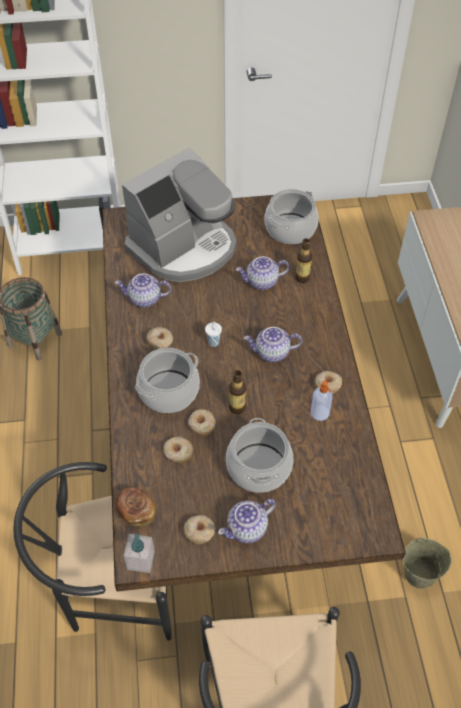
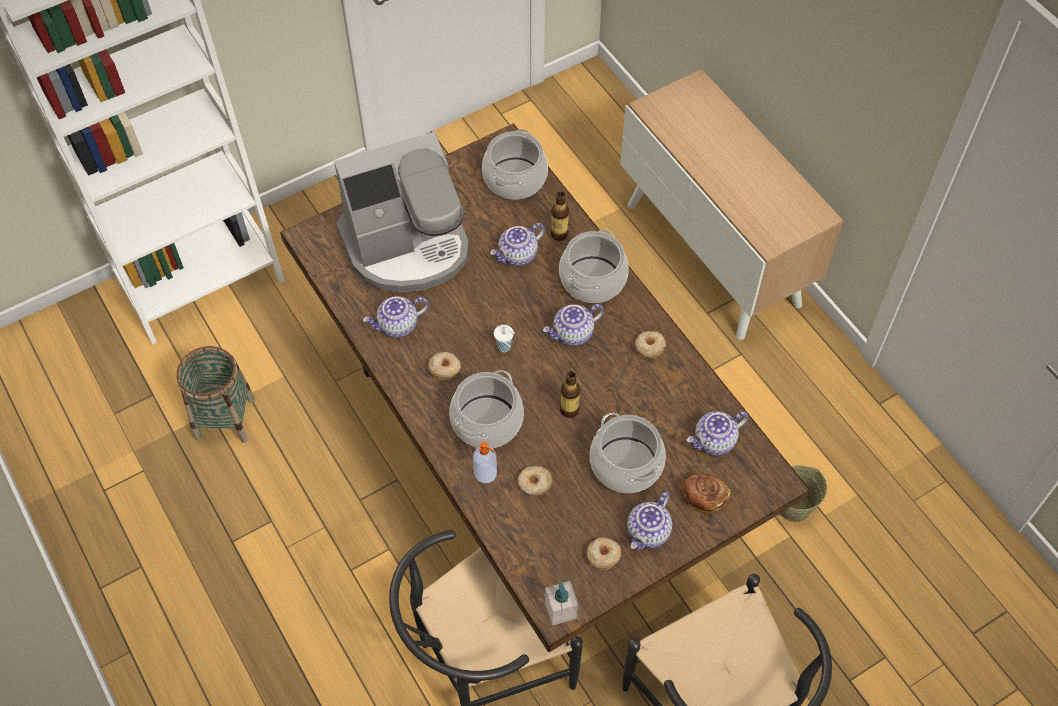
camera: 25 degrees left, 5 degrees up
(136, 511) = (527, 563): bread -> bread (703, 498)
(184, 248) = (407, 246): coffee machine -> coffee machine turned 45 degrees clockwise
(201, 425) = (542, 444): donut -> none
(309, 319) = (592, 279): none -> cooking pot
(320, 413) = (657, 381): soap dispenser -> soap dispenser (486, 474)
(342, 479) = (714, 442): none -> teapot

